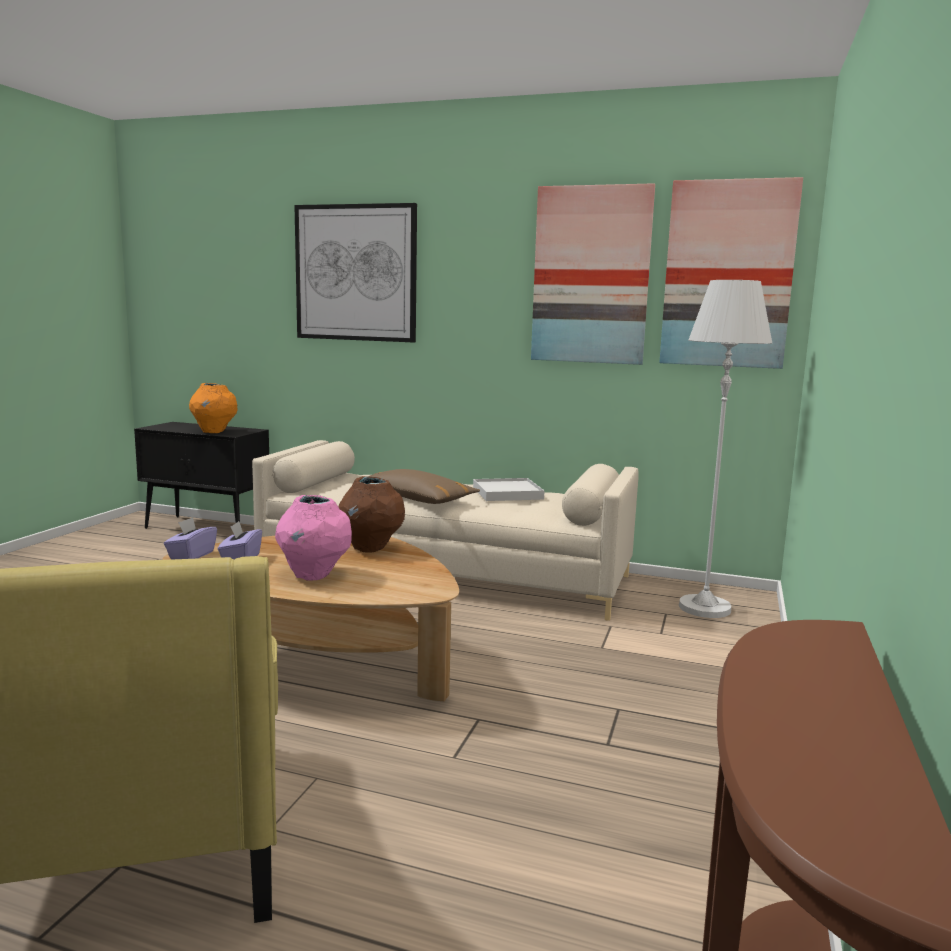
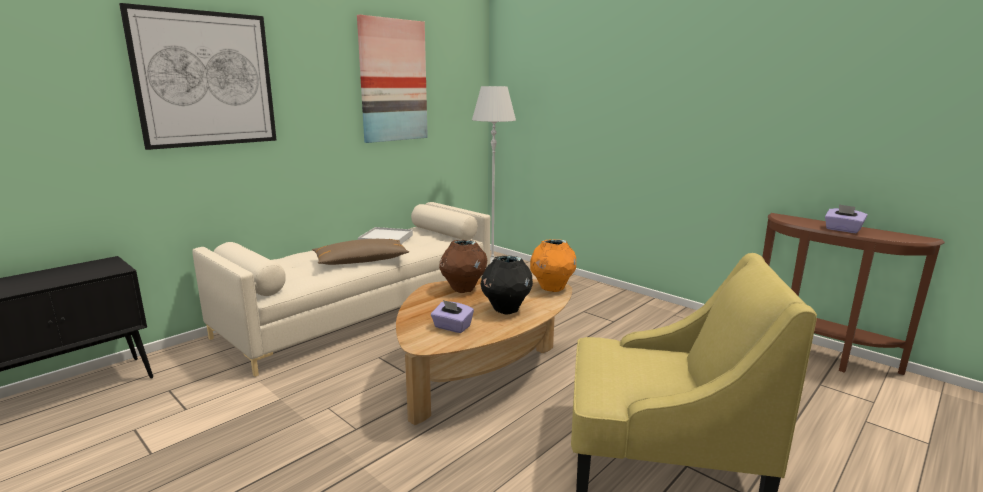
camera: 65 degrees left, 5 degrees up
(191, 556) = (424, 343): purple tissue box -> purple tissue box (842, 230)
(214, 432) = (79, 275): orange vase -> orange vase (551, 288)
(314, 575) = (505, 309): pink vase -> black vase
(728, 275) = (457, 80): picture -> none

